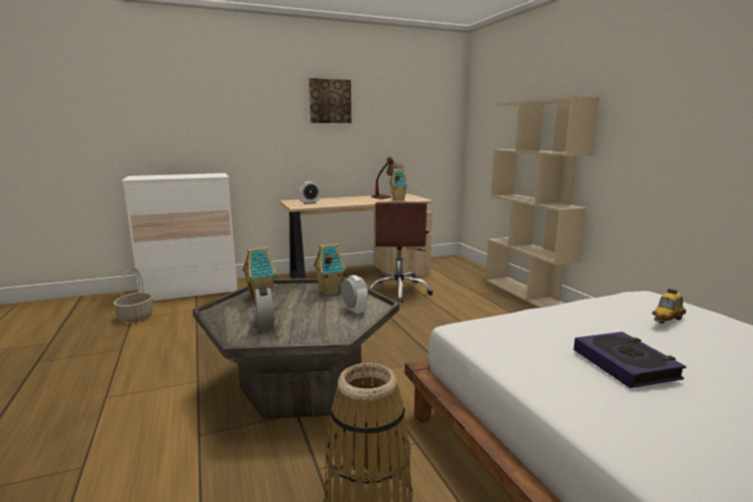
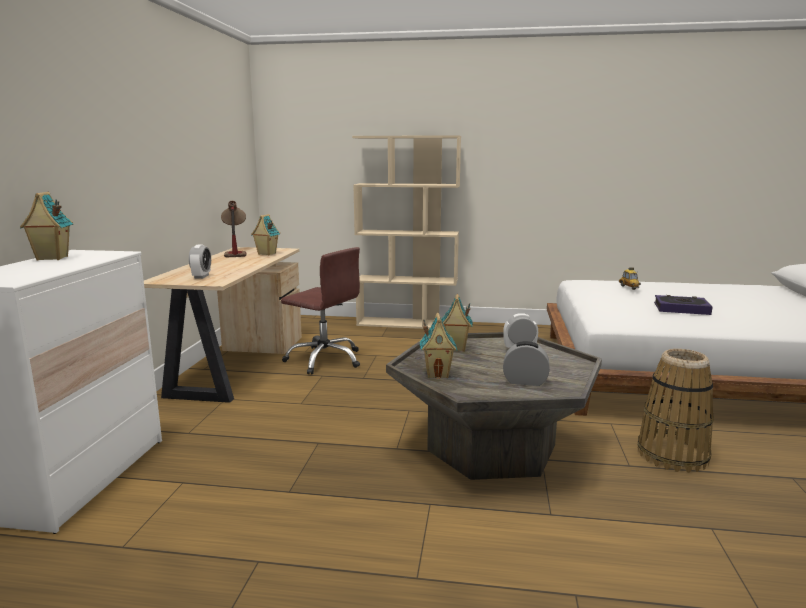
camera: 60 degrees left, 0 degrees up
(136, 316) = (123, 541): basket -> none
(195, 174) = (51, 258): none -> toy house
(330, 101) = (162, 123): picture -> none

